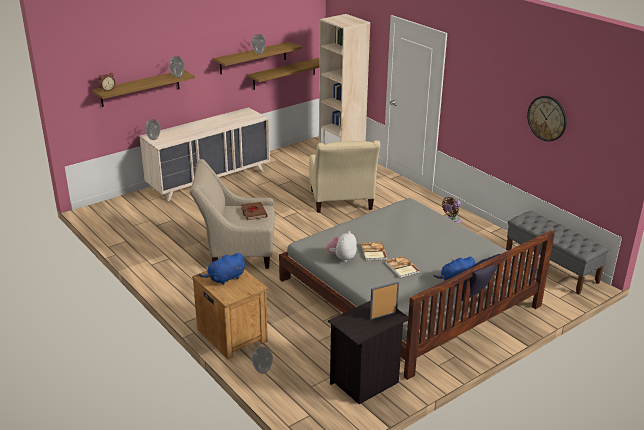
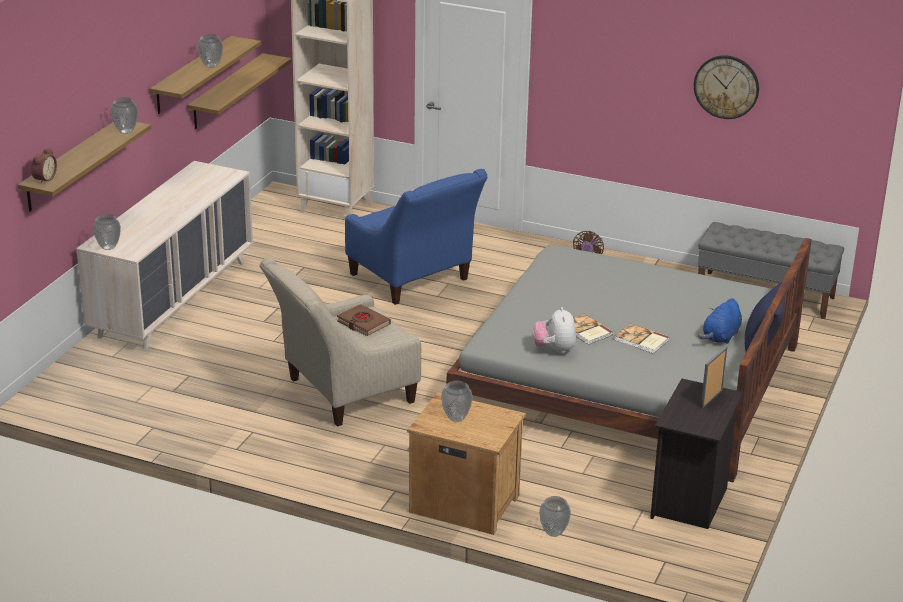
camera: 30 degrees left, 0 degrees up
(225, 278) = (456, 418): blue plush toy -> vase
(341, 202) = (414, 280): beige armchair -> blue armchair

